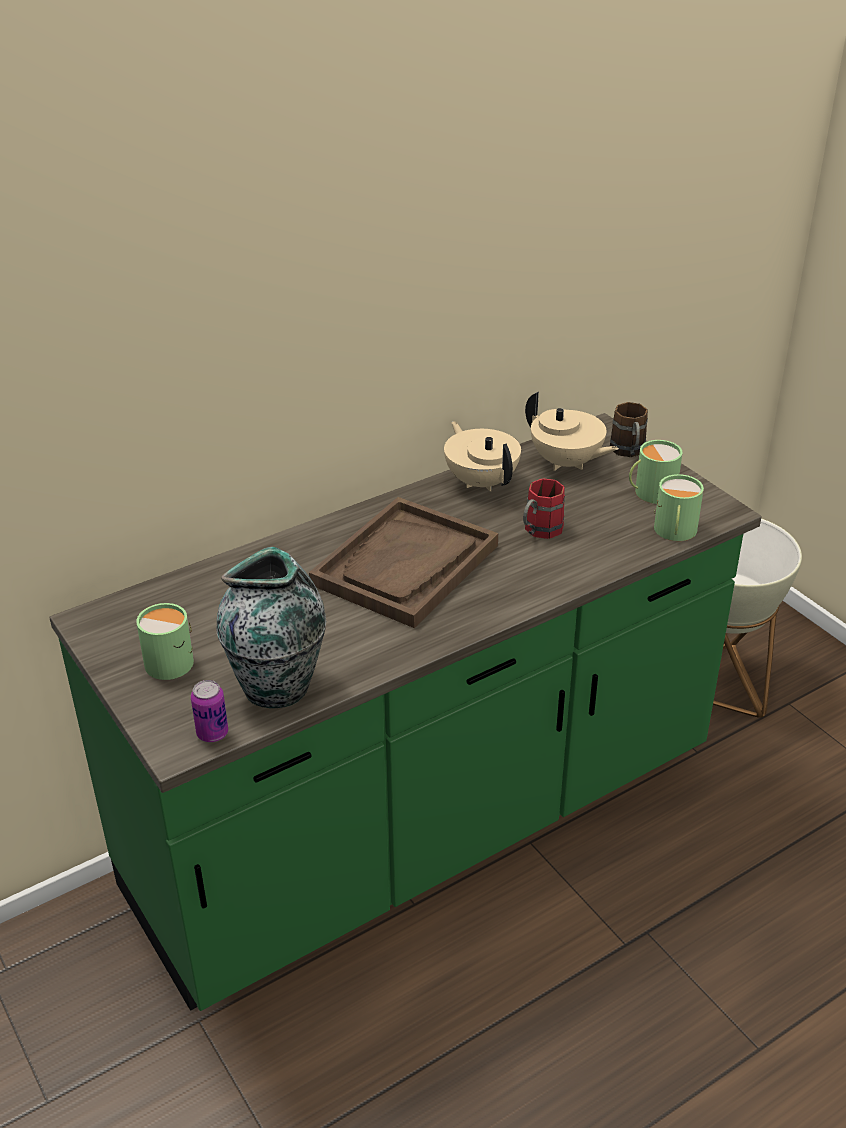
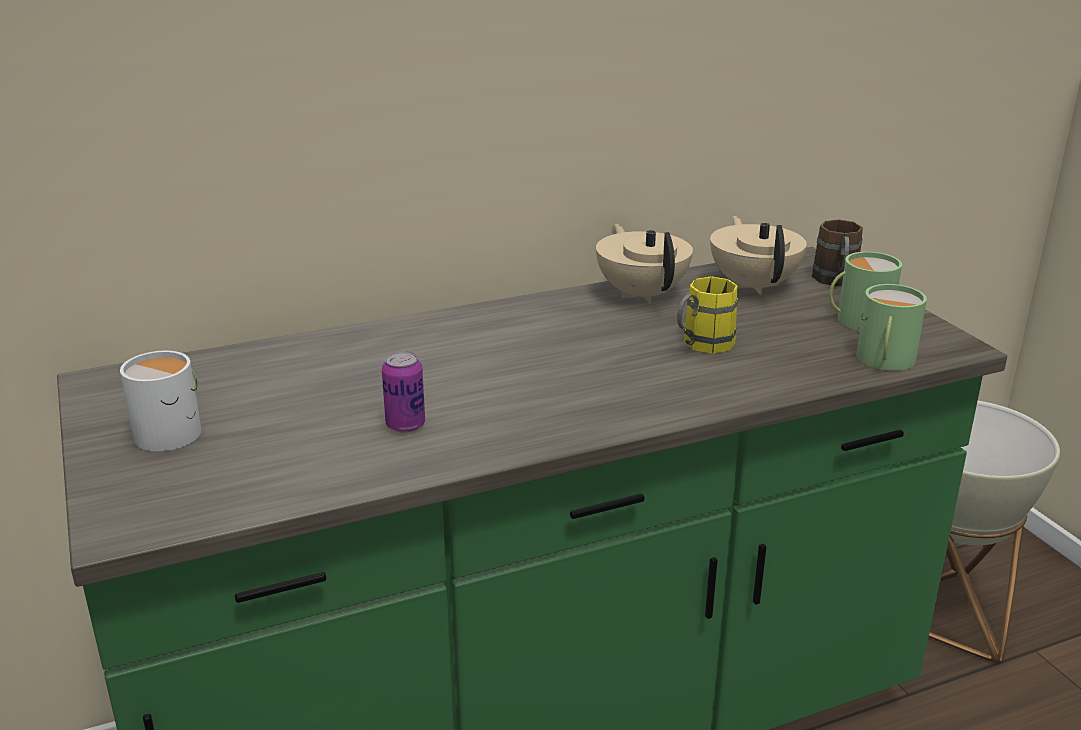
camera: 10 degrees right, 10 degrees down
(172, 659) = (174, 430): green mug -> white mug
(212, 733) = (175, 517): can -> can (405, 425)
(278, 686) = (293, 473): vase -> none
(405, 565) = (517, 363): brown tray -> none
(539, 532) = (701, 346): red mug -> yellow mug
(566, 463) = (754, 285): beige teapot -> beige teapot turned 150 degrees counterclockwise

